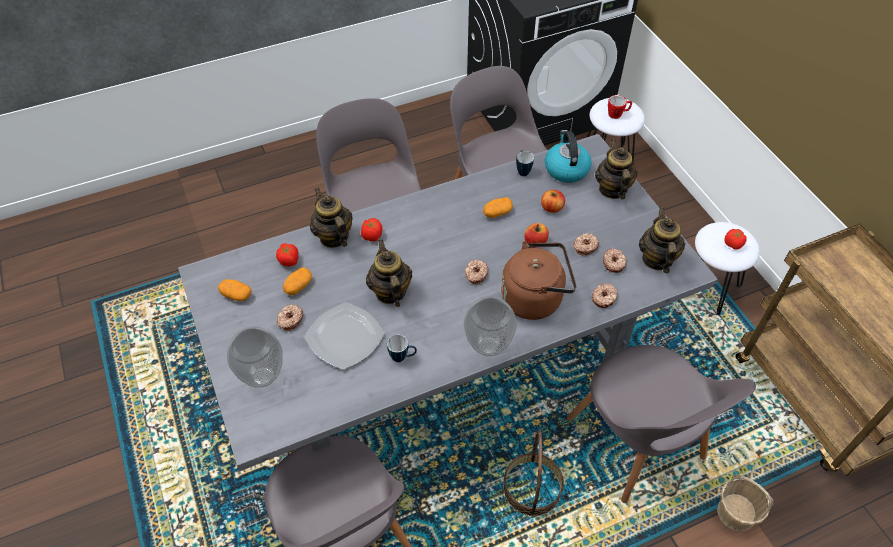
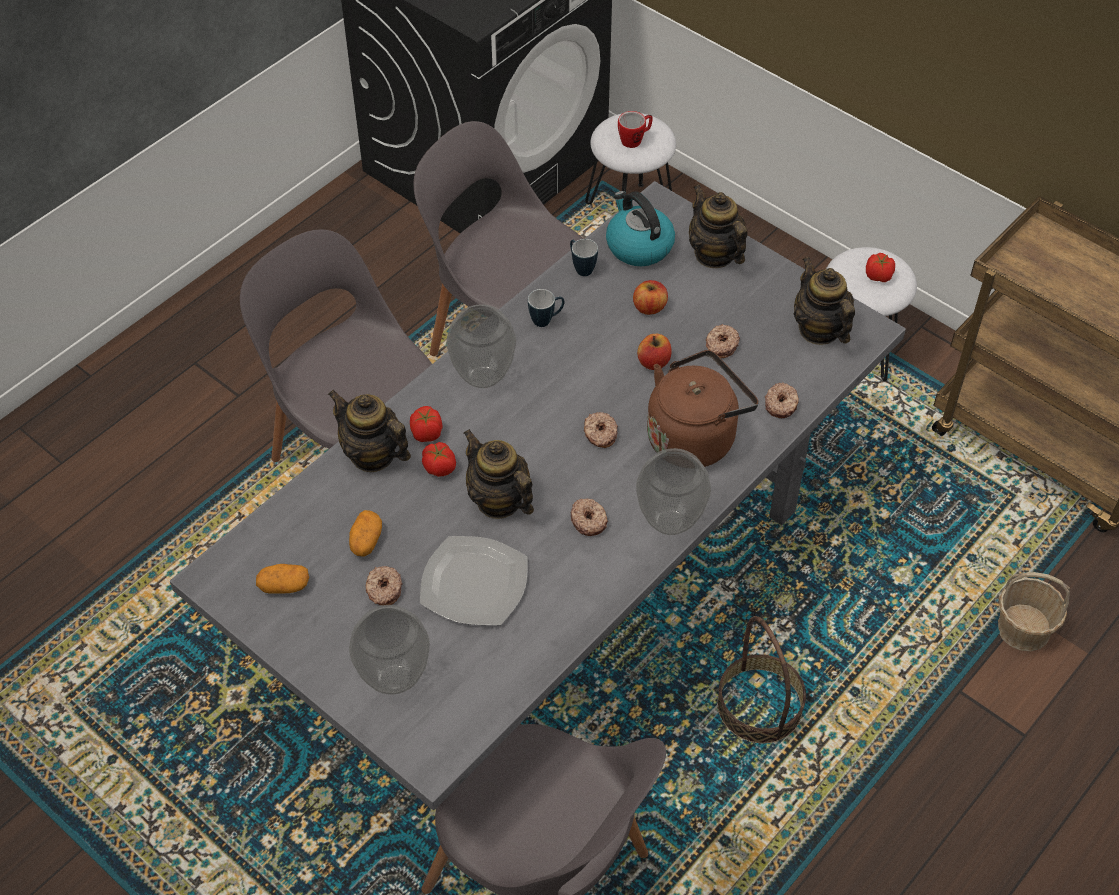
camera: 25 degrees left, 0 degrees up
(289, 260) = (329, 510): tomato -> tomato (439, 468)
(402, 357) = (567, 579): mug -> mug (546, 320)
(426, 215) = (484, 377): none -> vase
(497, 213) = (580, 340): potato -> none
(614, 263) = (769, 354): donut -> donut (589, 520)
(638, 444) = (865, 592): grey chair -> none

